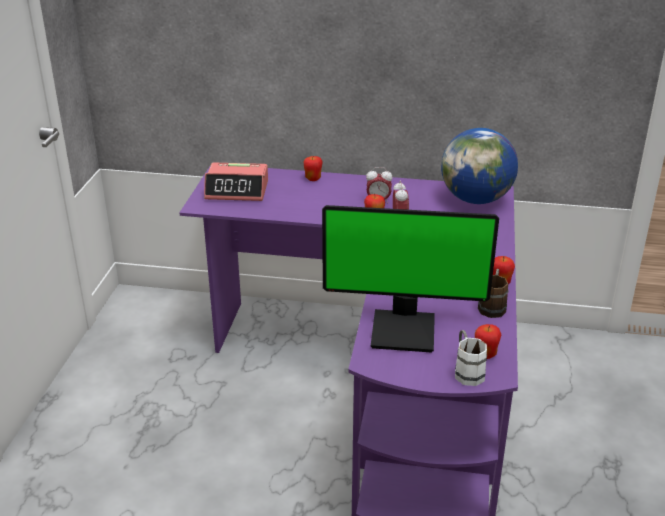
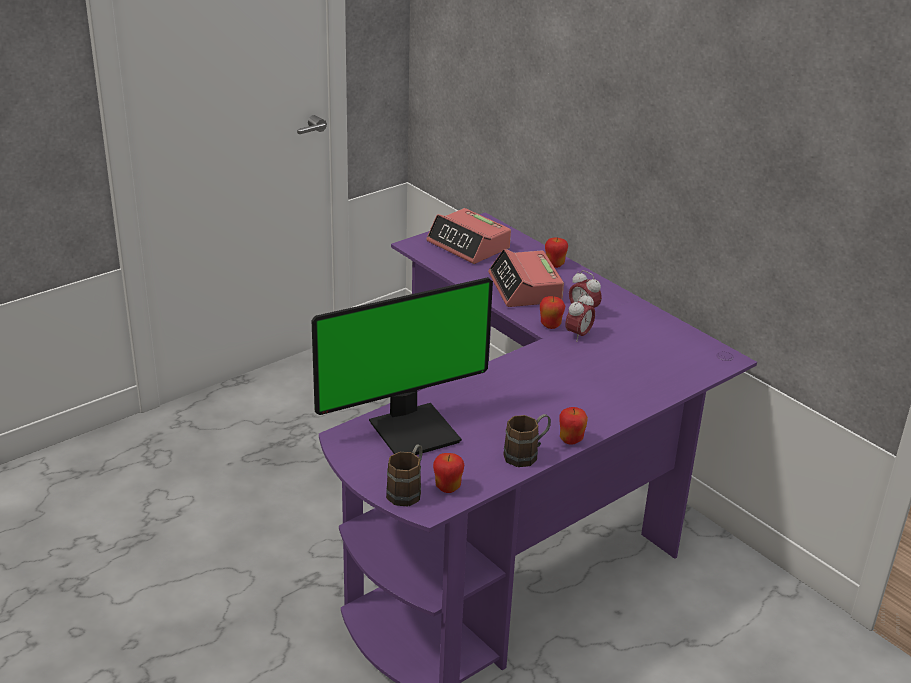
camera: 40 degrees right, 0 degrees up
(320, 202) = (525, 289): none -> alarm clock
(404, 329) = (413, 429): monitor -> monitor turned 75 degrees counterclockwise
(466, 371) = (408, 490): white mug -> brown mug
(476, 199) = (687, 355): globe -> none

